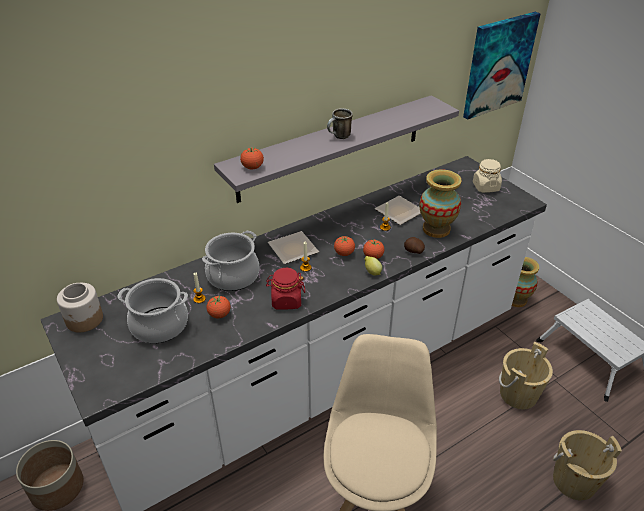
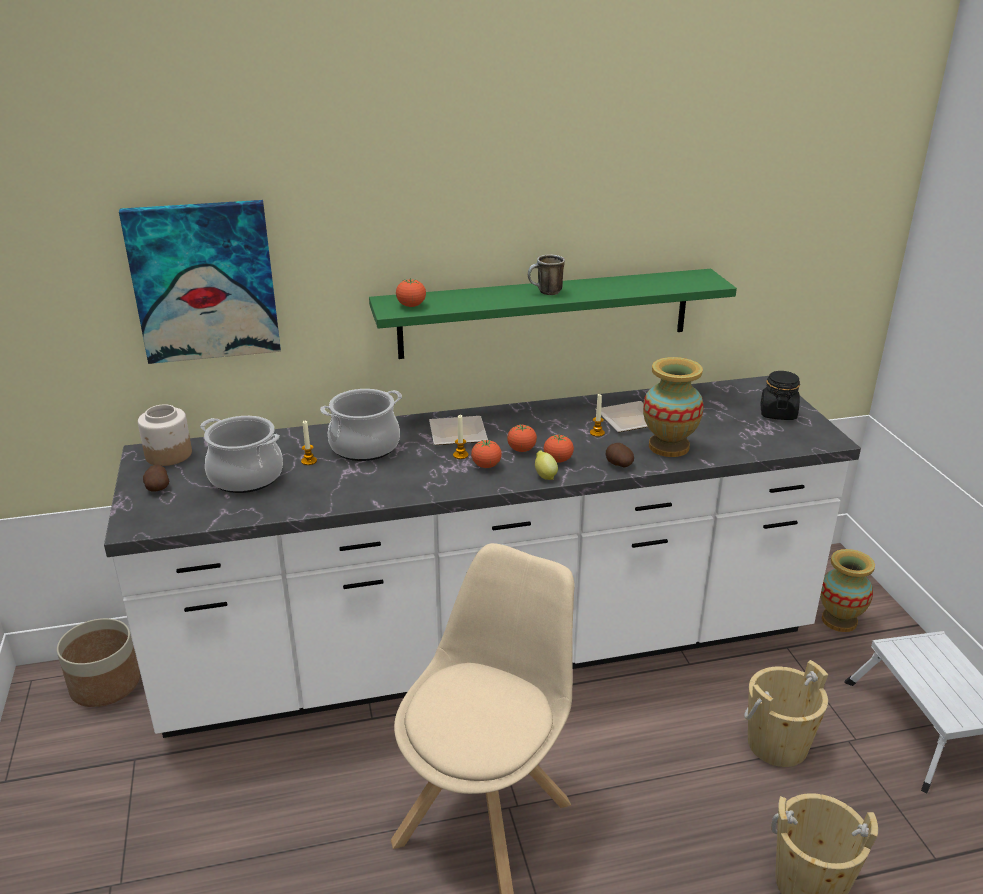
camera: 20 degrees right, 10 degrees down
(95, 353) = (158, 487): none -> potato
(219, 314) = (321, 480): tomato -> tomato (486, 466)
(286, 301) = (412, 483): red jar -> none
(332, 148) = (545, 313): grey shelf -> green shelf
(485, 187) = (777, 413): beige jar -> black jar
(498, 65) = (831, 245): picture -> picture (204, 281)

